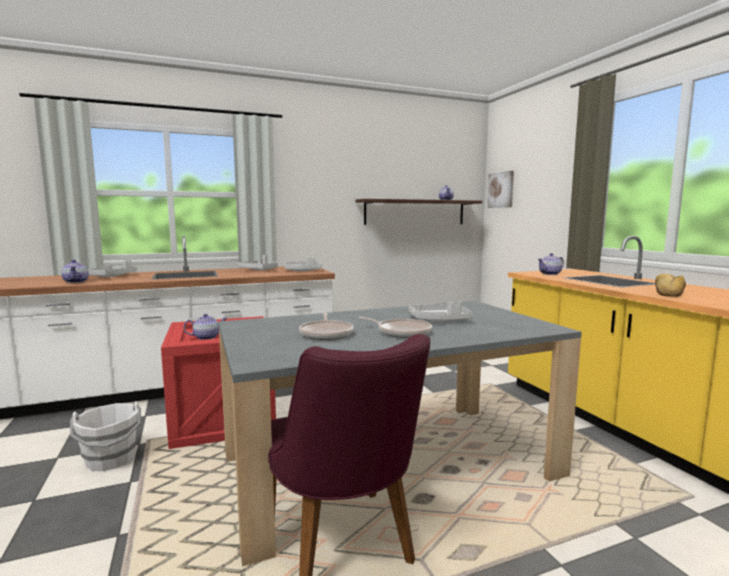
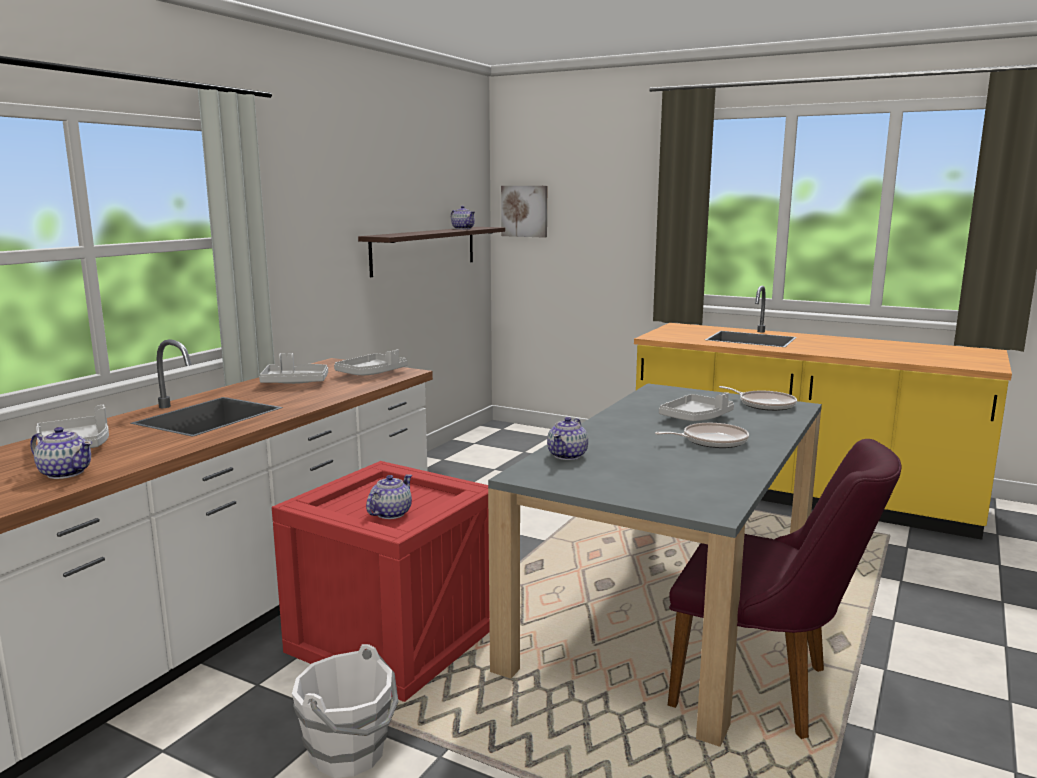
camera: 40 degrees left, 5 degrees up
(326, 333) = (658, 461): frying pan -> frying pan (764, 404)
(550, 274) = (679, 335): teapot -> teapot (568, 455)
(668, 293) = (833, 349): bread -> none

